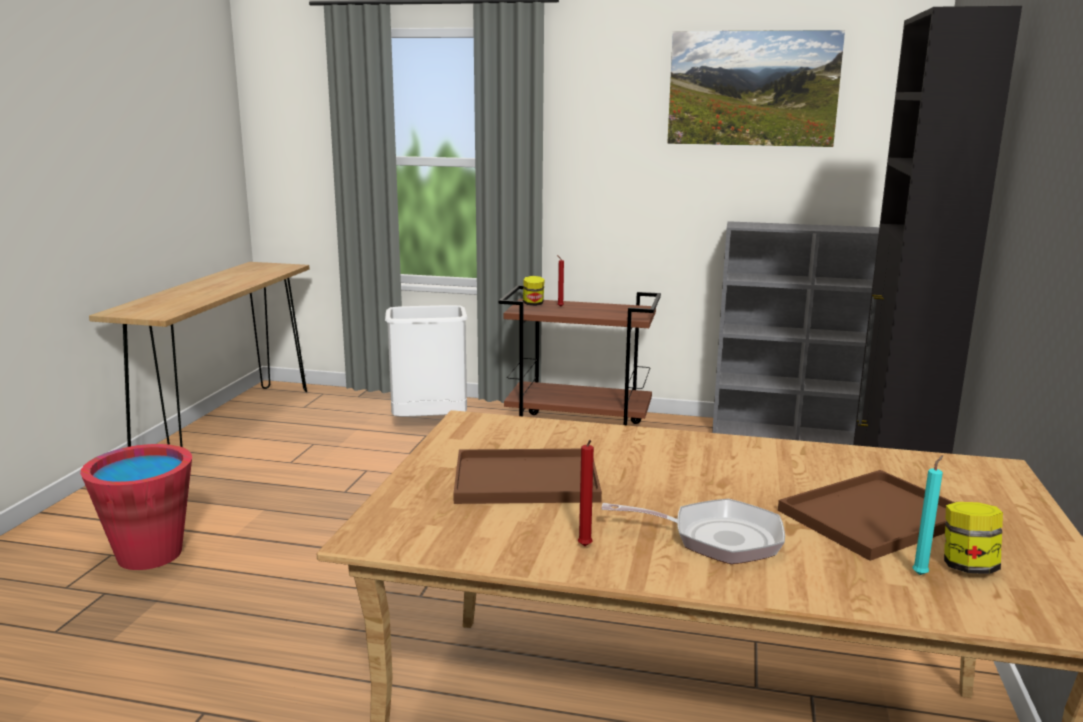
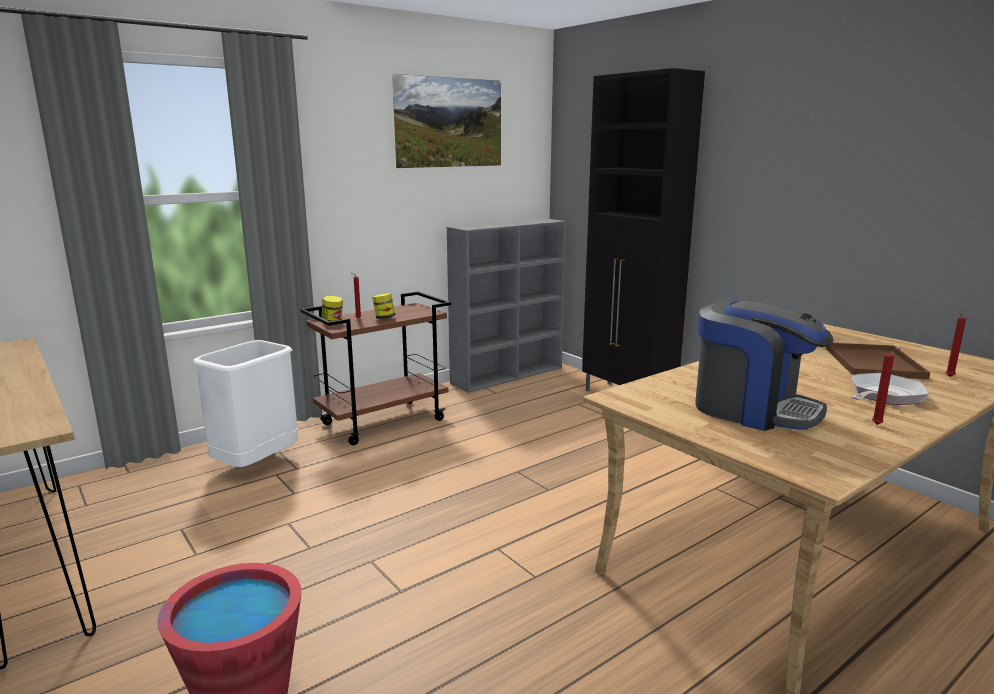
camera: 50 degrees left, 0 degrees up
(529, 478) = (753, 409): brown tray -> coffee machine
(921, 574) = (948, 376): turquoise candle -> red candle
(967, 567) = (944, 367): jar -> jar (384, 318)

